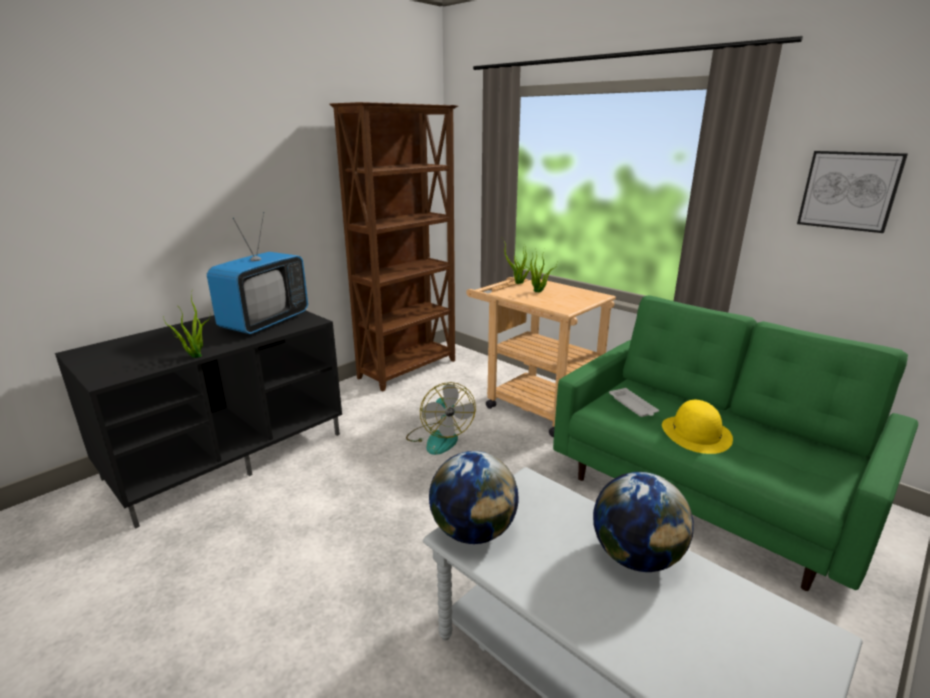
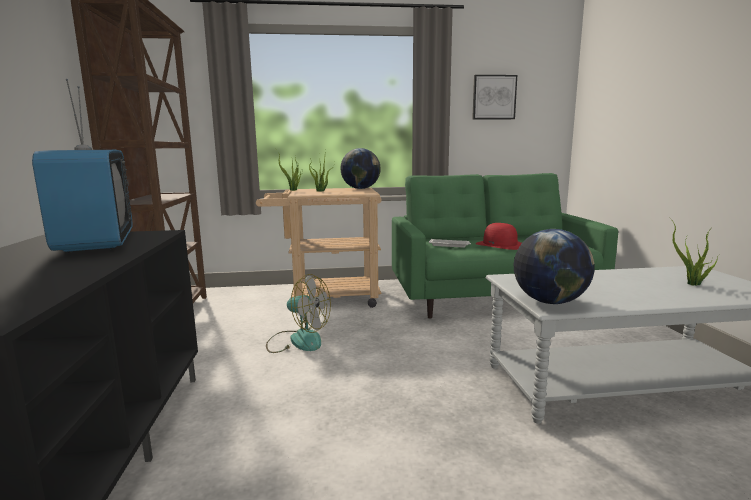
camera: 50 degrees left, 10 degrees down
(195, 355) = (87, 273): potted plant -> potted plant (692, 284)
(636, 557) = (612, 277): globe -> globe (360, 188)
(696, 434) = (500, 245): yellow hat -> red hat

